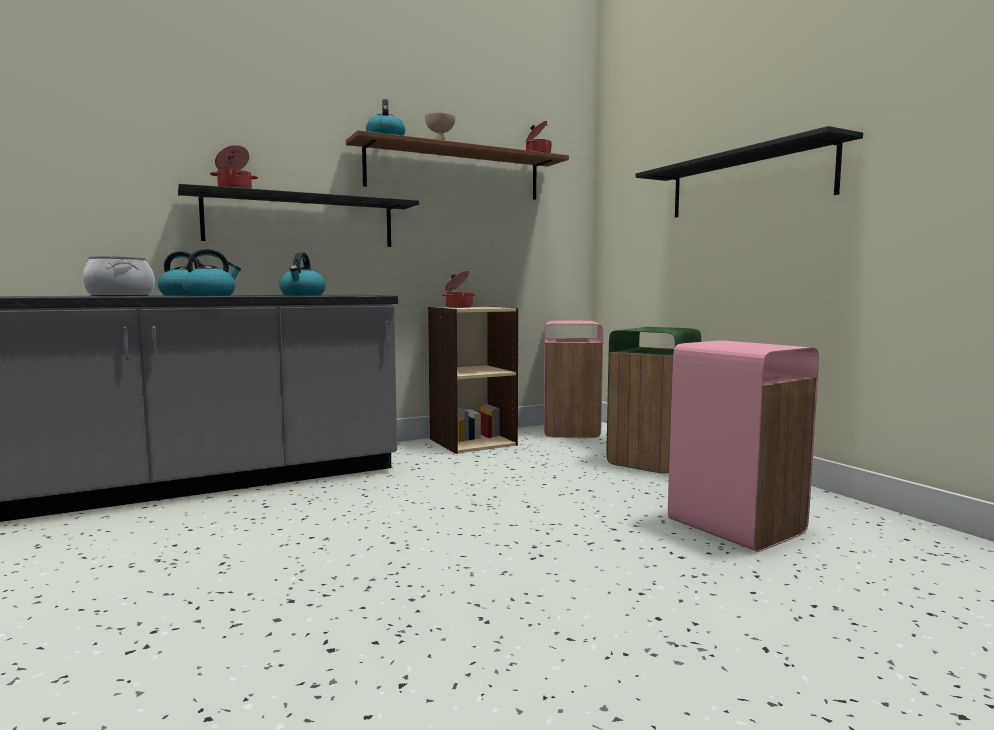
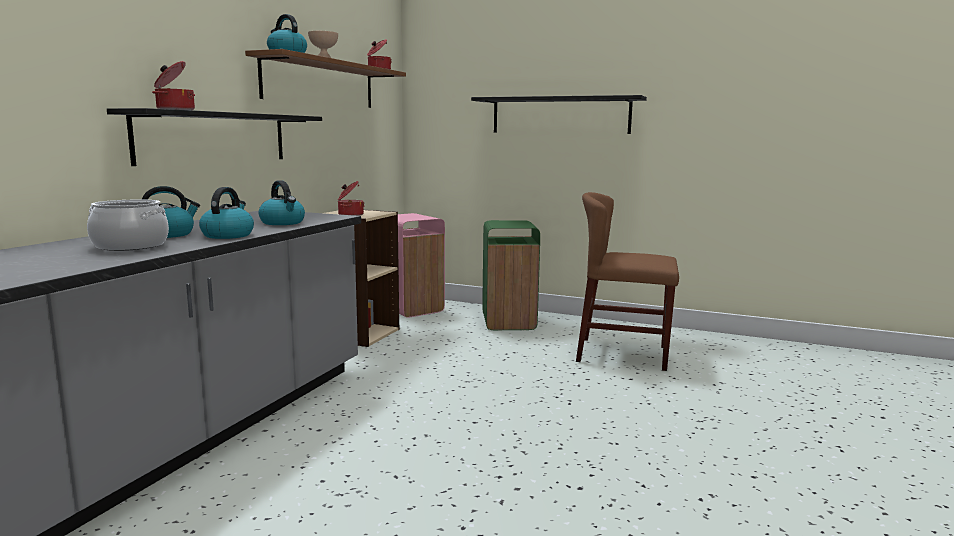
camera: 40 degrees left, 5 degrees up
(736, 526) = (622, 354): pink trash can -> brown chair

